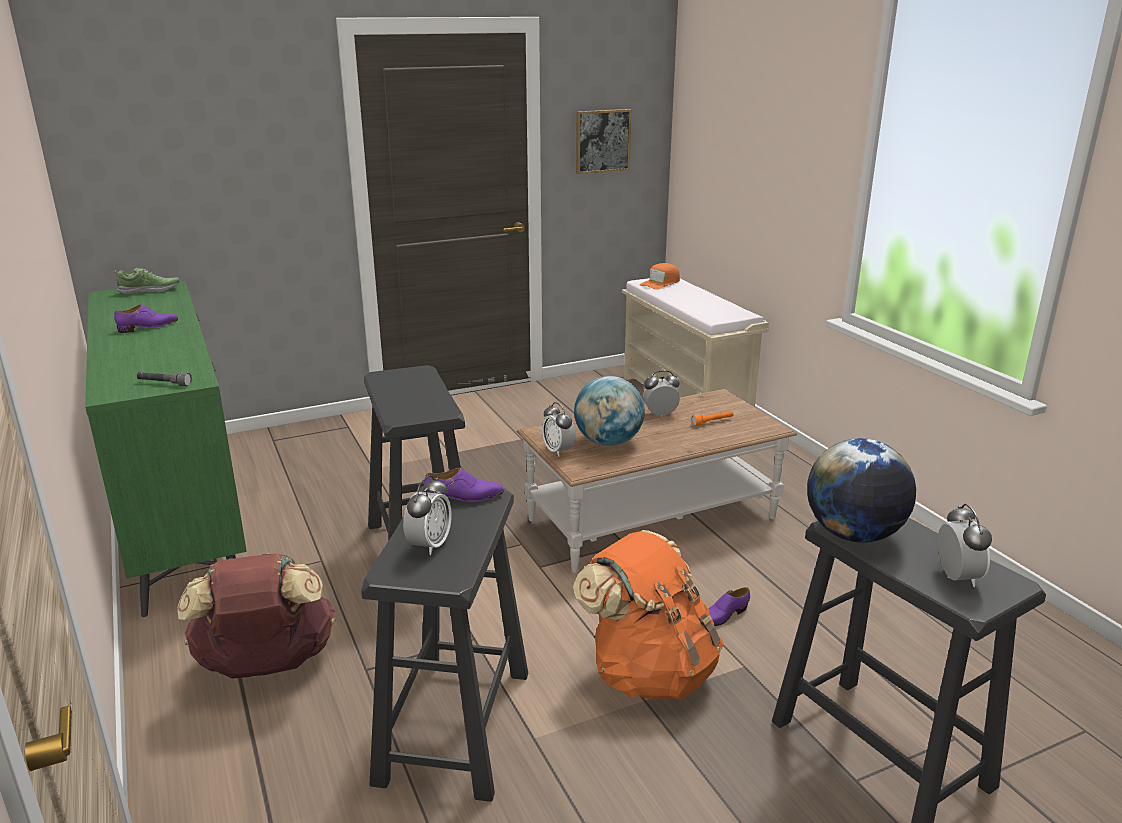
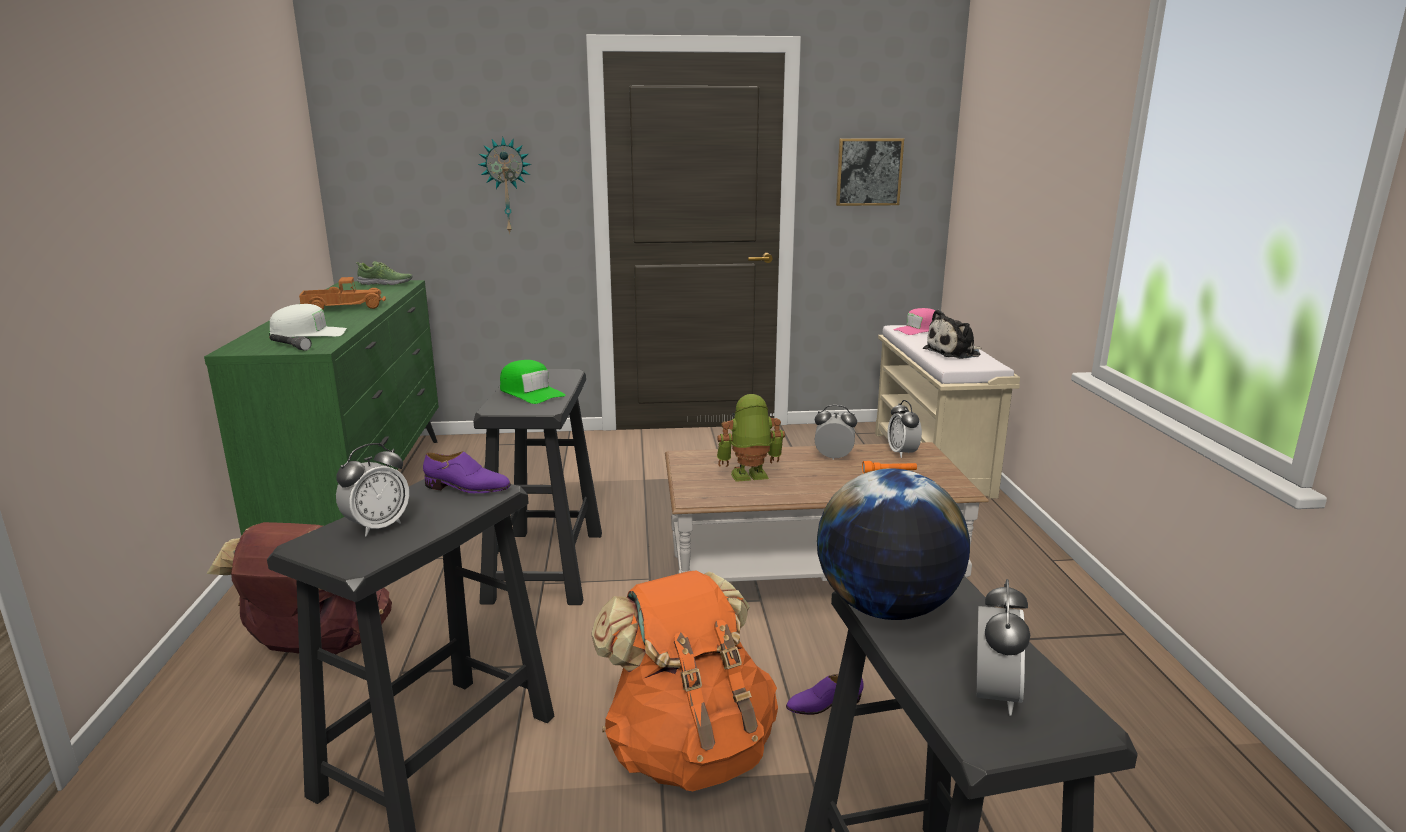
camera: 20 degrees right, 5 degrees down
(148, 327) = (344, 307): purple shoe -> toy truck
(160, 365) = (309, 334): none -> white cap
(263, 175) = (506, 186): none -> wall clock
(411, 396) = (530, 392): none -> green cap
(558, 451) = (688, 476): alarm clock -> alarm clock (902, 453)
(608, 442) = (749, 476): globe -> toy robot
(660, 283) = (919, 330): orange cap -> pink cap
(706, 304) = (954, 352): none -> plush toy

